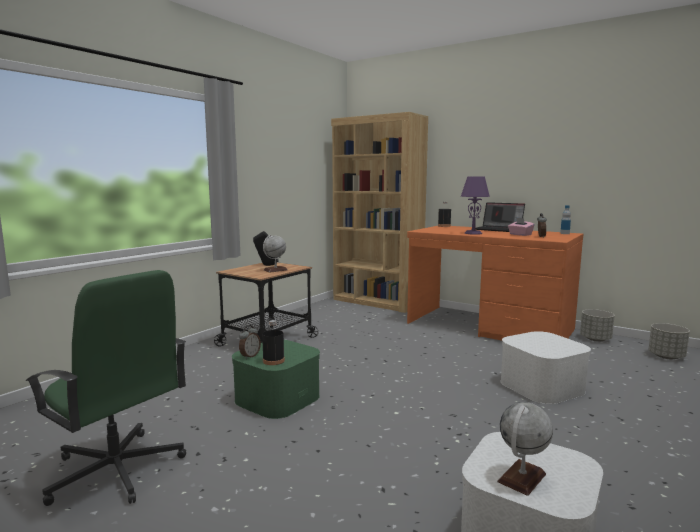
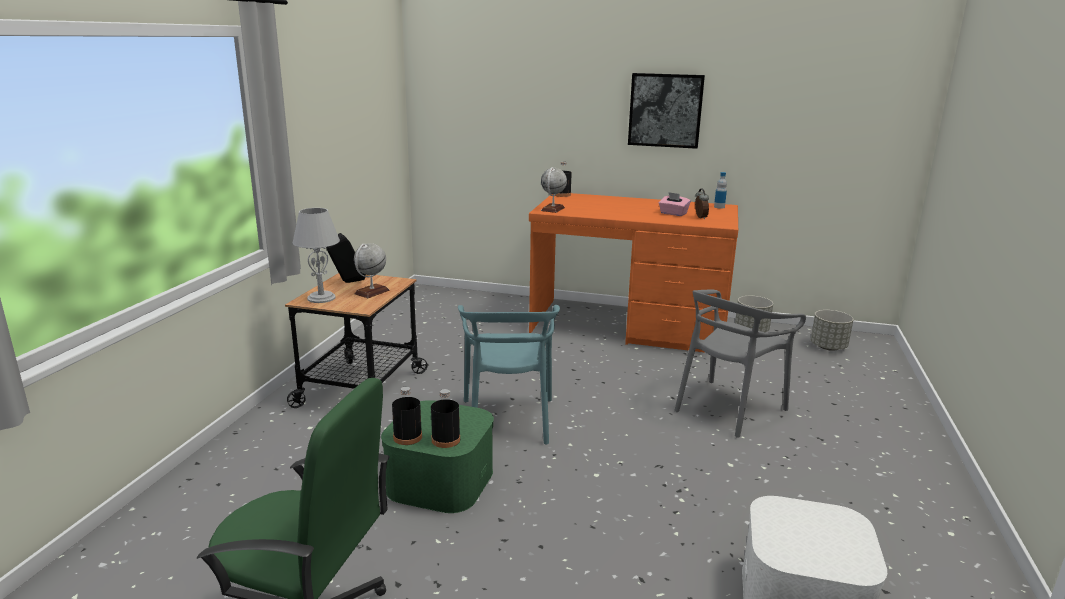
camera: 20 degrees left, 10 degrees up
(241, 270) = (321, 298): none -> grey table lamp
(249, 356) = (407, 437): alarm clock -> black bottle
(353, 370) = (508, 420): none -> turquoise chair
(377, 302) = (468, 299): brown bookcase -> none
(473, 233) = (616, 213): purple table lamp -> none
(498, 229) = (637, 201): laptop -> none
(522, 161) = (665, 110): none -> picture
(522, 478) = (812, 550): globe -> globe (553, 209)
(541, 386) = (728, 408): white storage box -> grey chair

